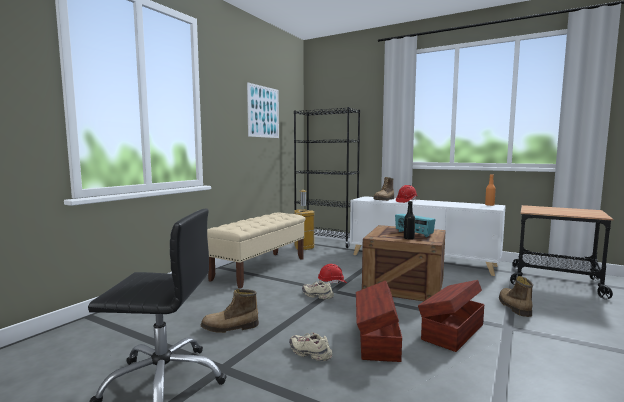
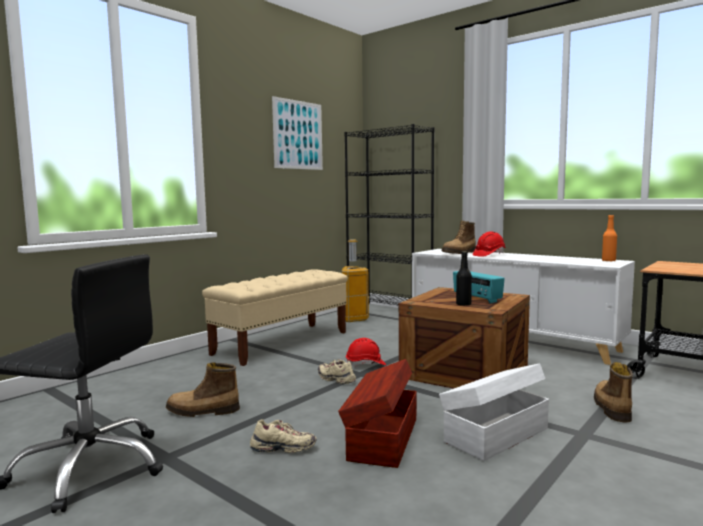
camera: 10 degrees right, 0 degrees up
(309, 353) = (283, 449): beige shoe -> beige shoe turned 135 degrees clockwise
(451, 331) = (494, 435): brown storage box -> white storage box

